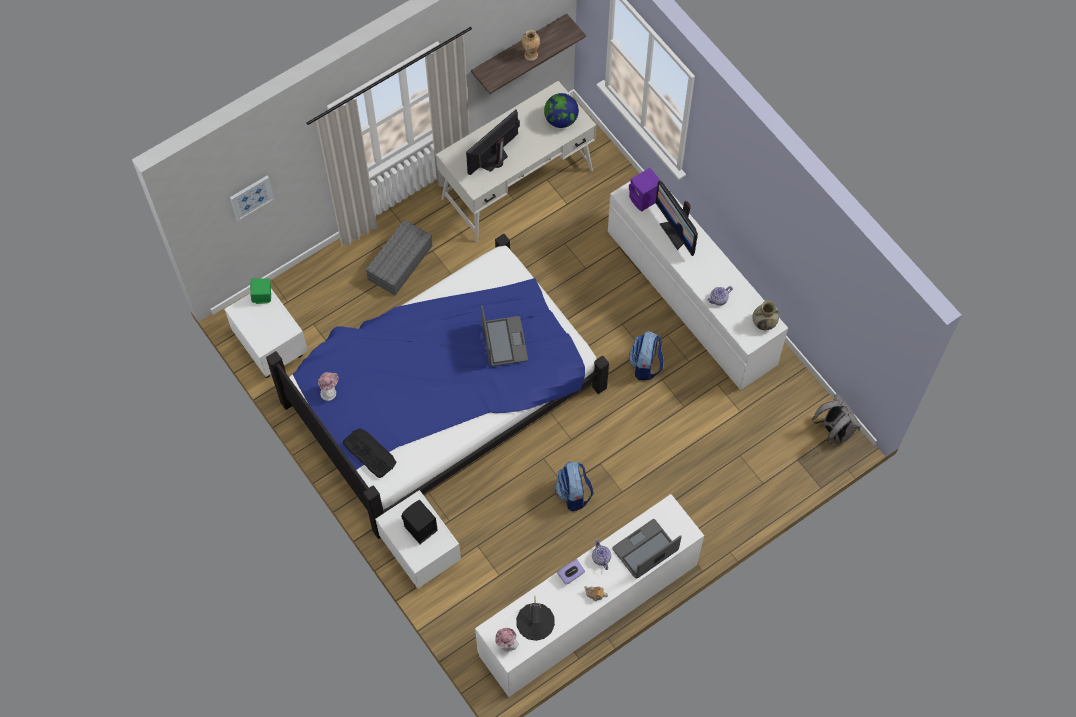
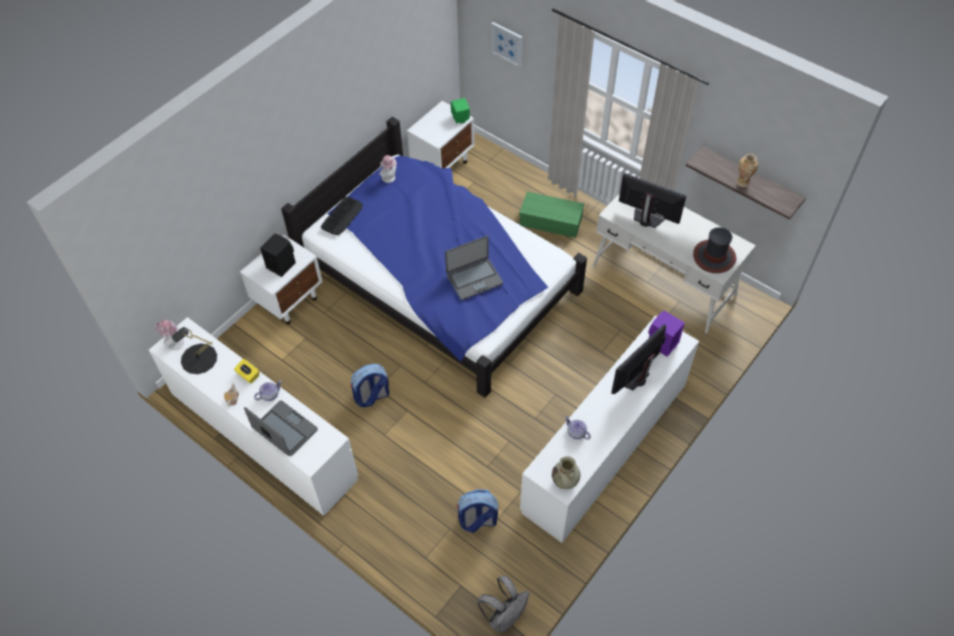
camera: 75 degrees right, 10 degrees down
(400, 261) = (552, 220): grey storage box -> green storage box
(561, 119) = (714, 257): globe -> hat
(571, 575) = (248, 375): purple tissue box -> yellow tissue box
(645, 365) = (519, 424): backpack -> backpack (477, 520)

